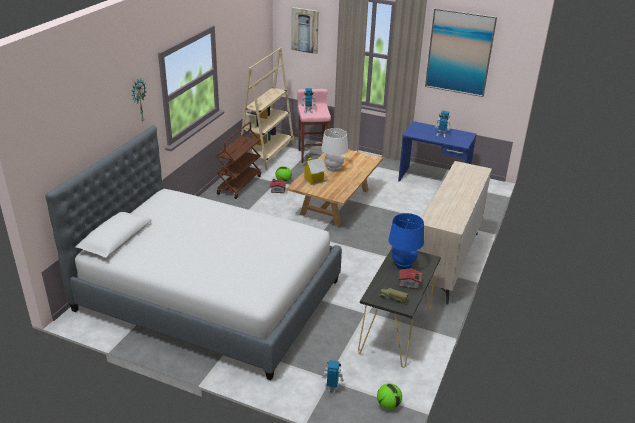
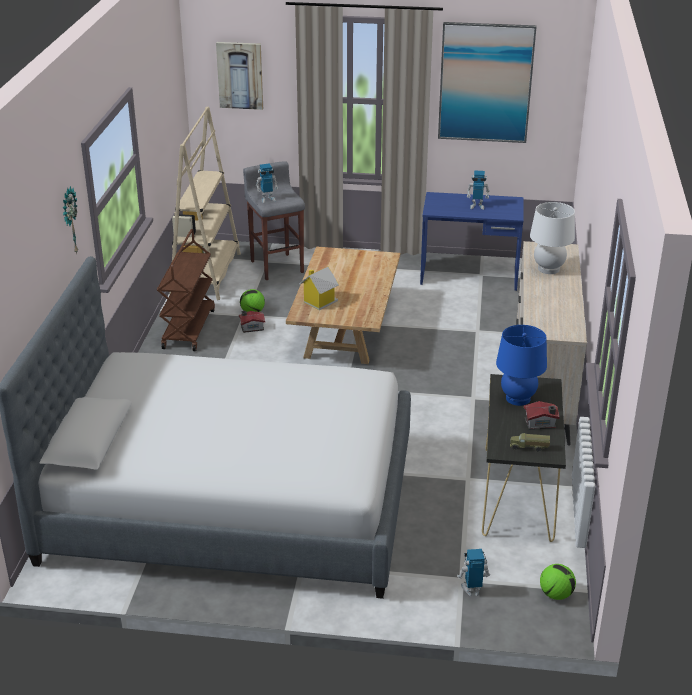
camera: 15 degrees left, 0 degrees up
(313, 155) = (277, 266): pink stool -> grey stool
(333, 168) = (338, 280): white table lamp -> white table lamp (548, 269)

